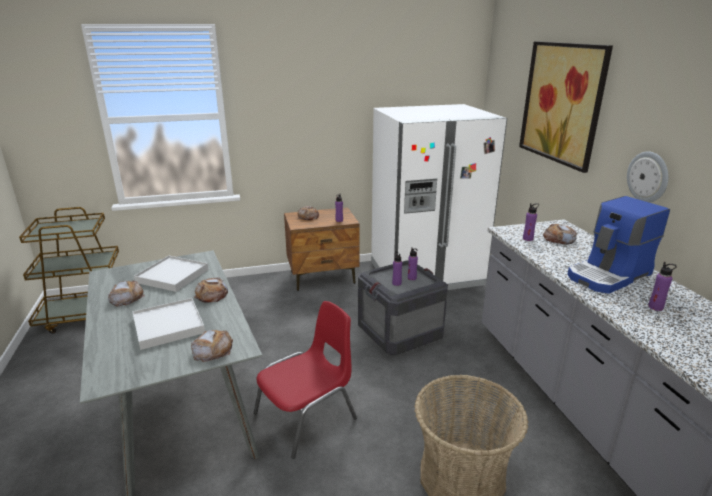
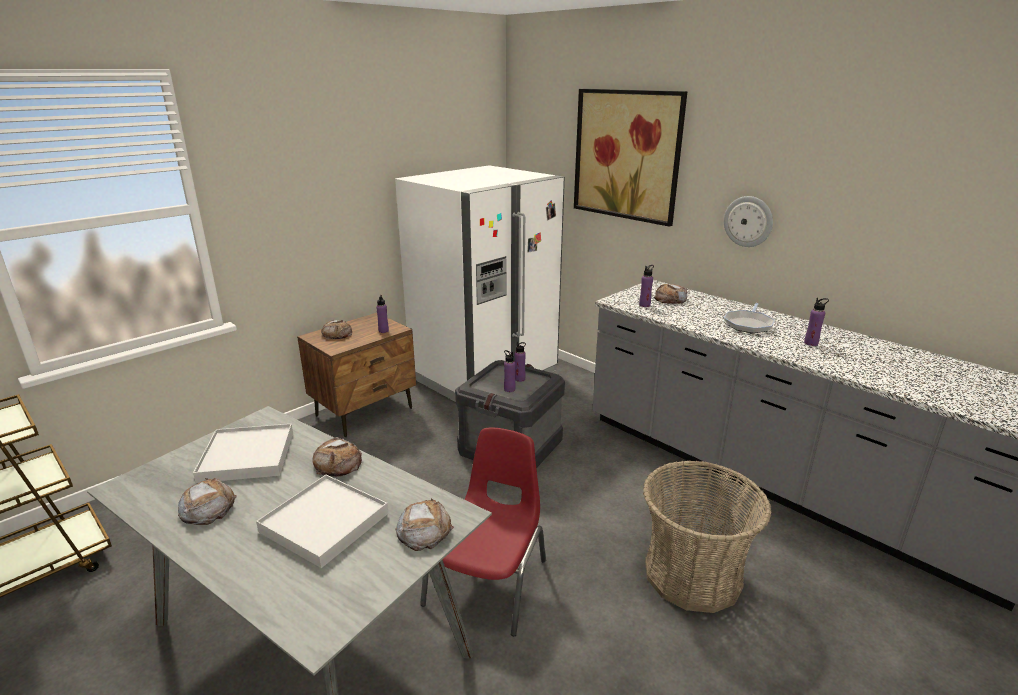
camera: 30 degrees left, 0 degrees up
(609, 275) = (748, 324): coffee machine -> frying pan

